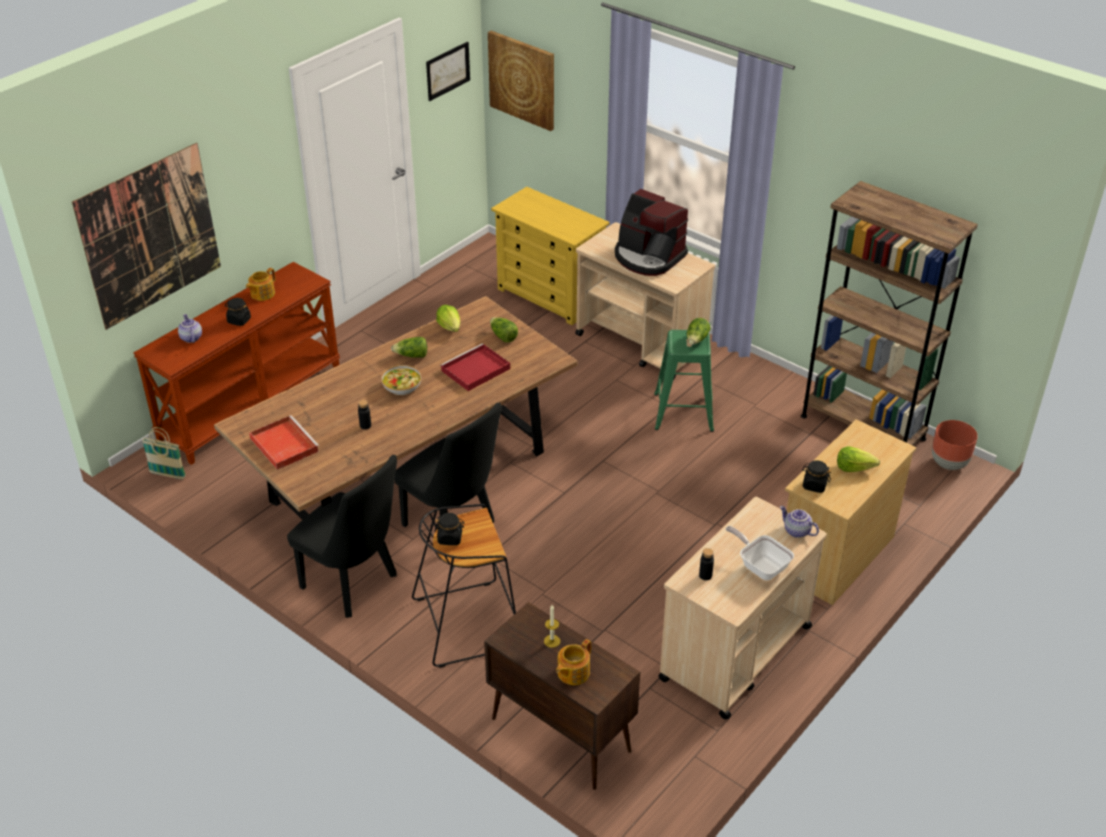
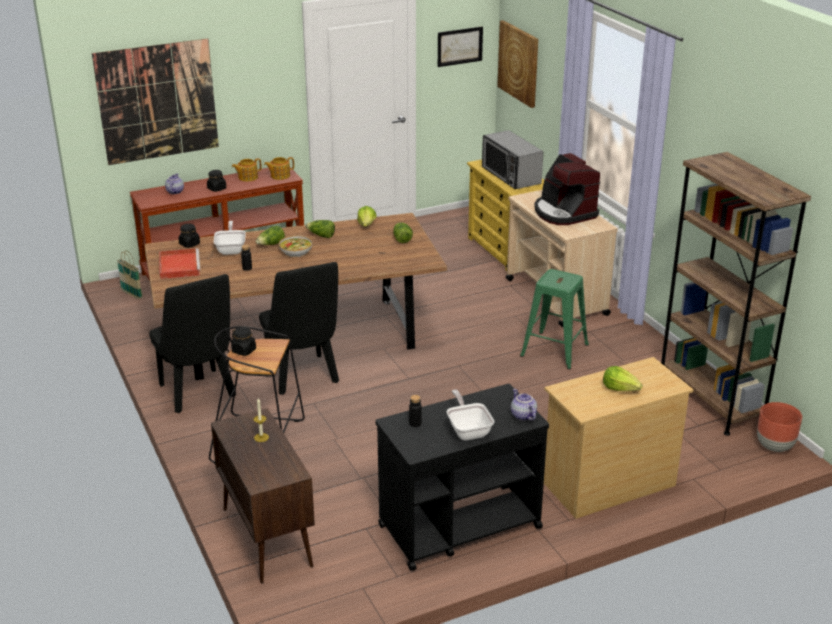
camera: 25 degrees right, 10 degrees down
(325, 403) = (231, 249): none -> frying pan
(475, 370) = (360, 254): red tray -> none
(553, 217) = (511, 176): none -> microwave
(572, 673) = (257, 462): teapot -> teapot (279, 176)
(697, 340) = (567, 279): lettuce -> lettuce (271, 244)
(734, 653) = (458, 526): beige cart -> black cart
(814, 485) = (572, 391): black jar -> black jar (189, 244)

